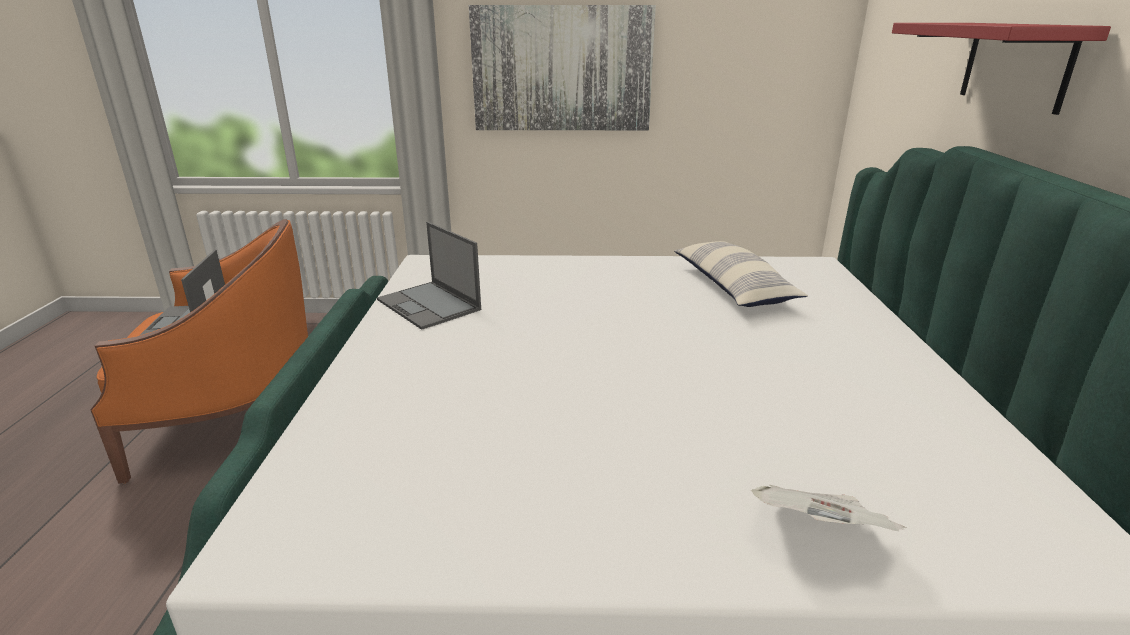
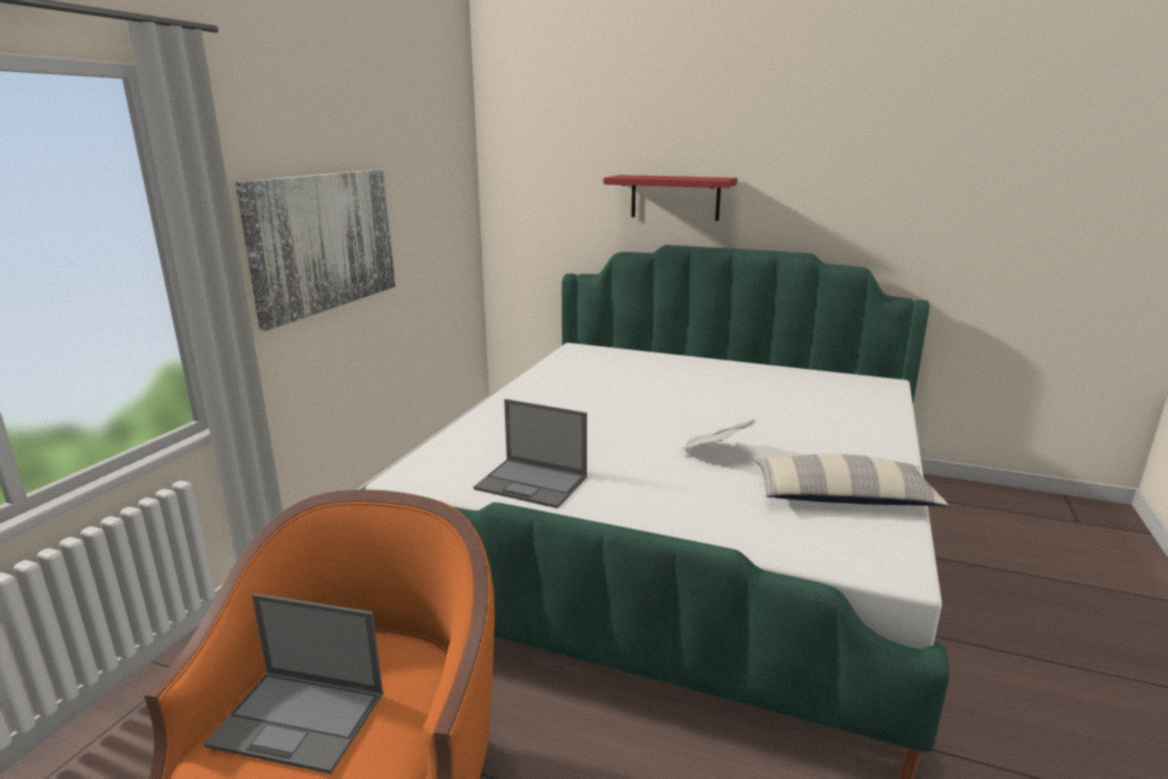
camera: 70 degrees left, 5 degrees down
(429, 305) = (533, 483): laptop -> laptop turned 45 degrees clockwise
(732, 287) = (594, 377): pillow -> pillow (842, 498)
(820, 535) = (871, 421): newspaper -> newspaper (715, 453)

